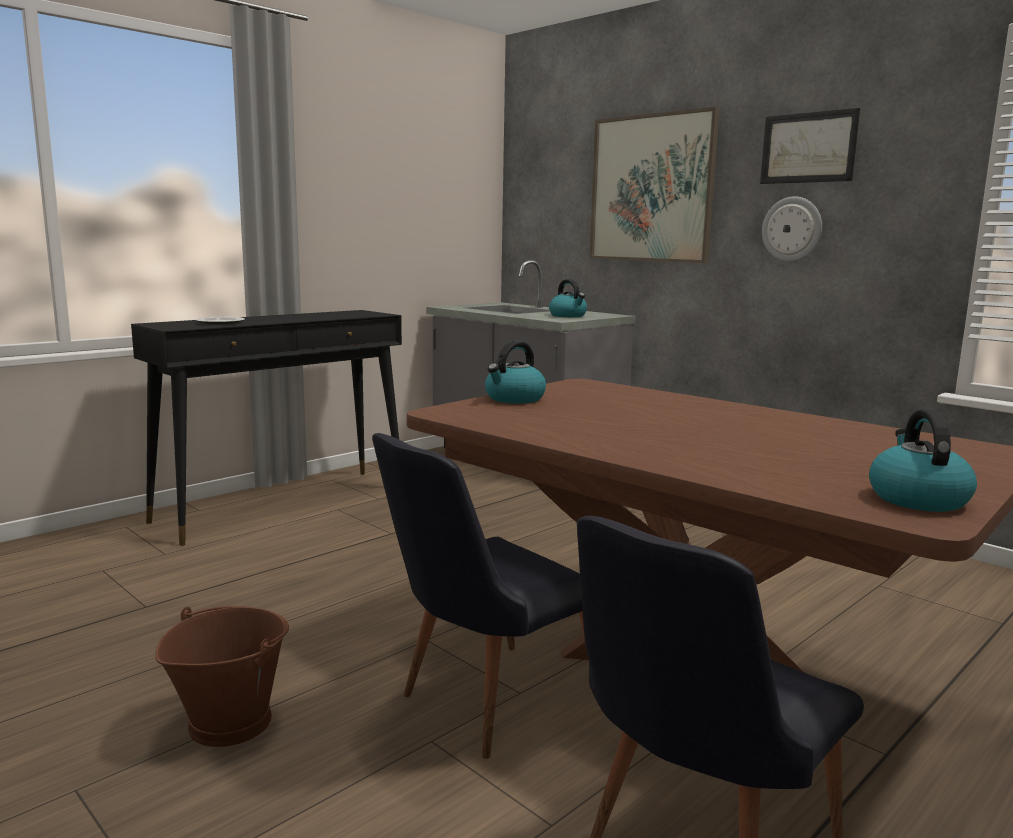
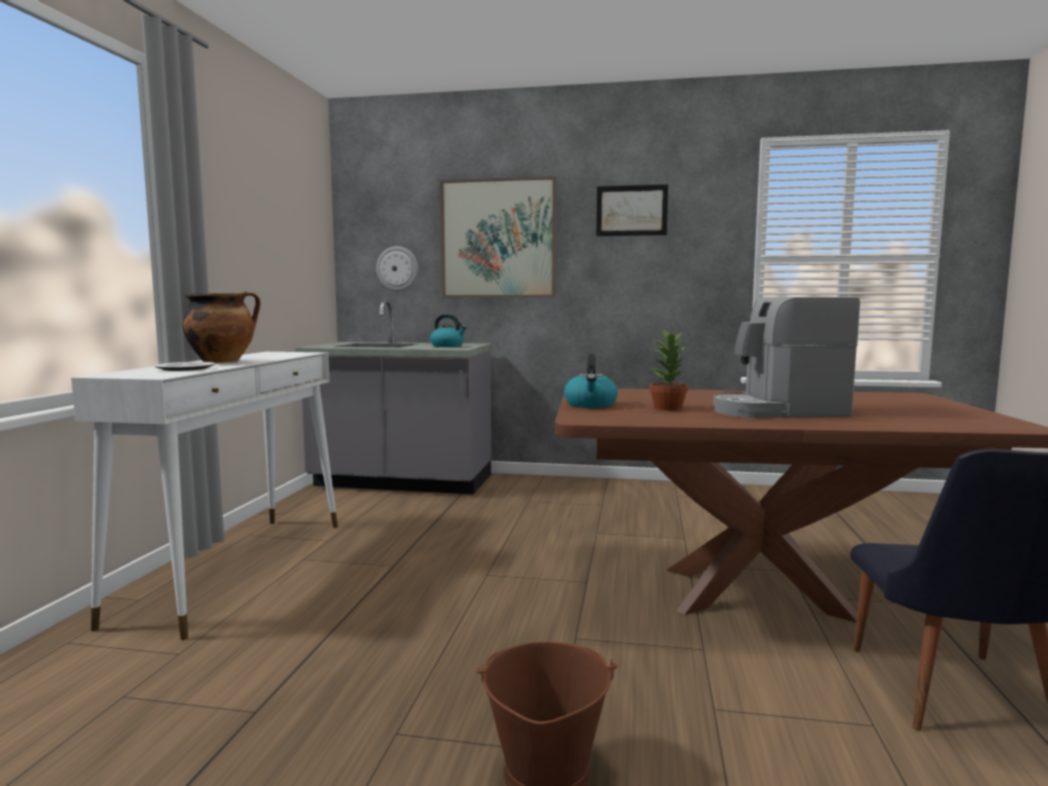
camera: 35 degrees left, 5 degrees down
(276, 318) = (223, 361): none -> cooking pot
(285, 504) = (238, 568): black console table -> white console table
(484, 703) = (696, 666): black chair -> none
(575, 414) = (668, 408): none -> potted plant
(679, 438) = (777, 411): none -> coffee machine
(792, 229) = (624, 269): wall clock -> wall clock (397, 269)
(916, 498) = (981, 420): kettle -> none

